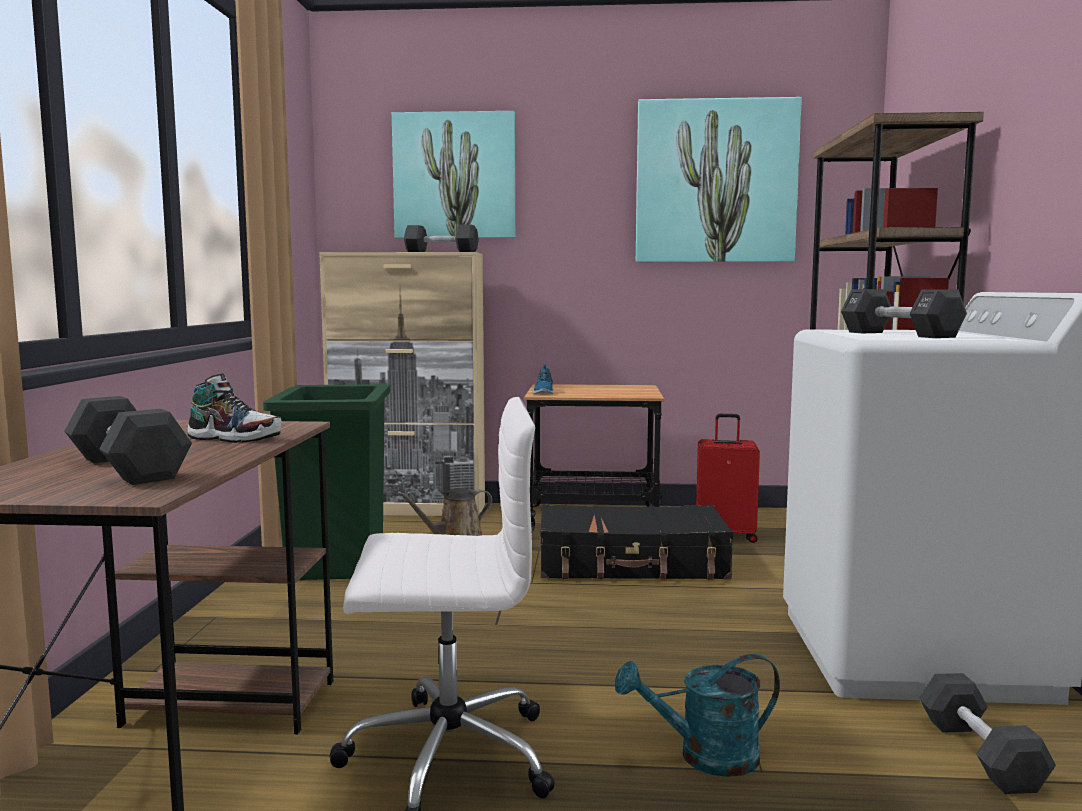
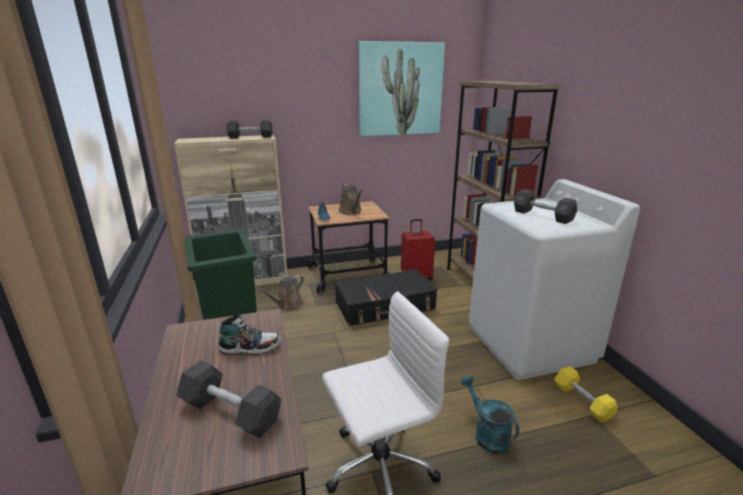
camera: 20 degrees left, 15 degrees up
(454, 176) = (251, 86): picture -> none
(600, 390) = (351, 212): none -> brown watering can
(705, 757) = (487, 434): turquoise watering can -> turquoise watering can turned 90 degrees clockwise
(980, 754) = (582, 401): black dumbbell -> yellow dumbbell

